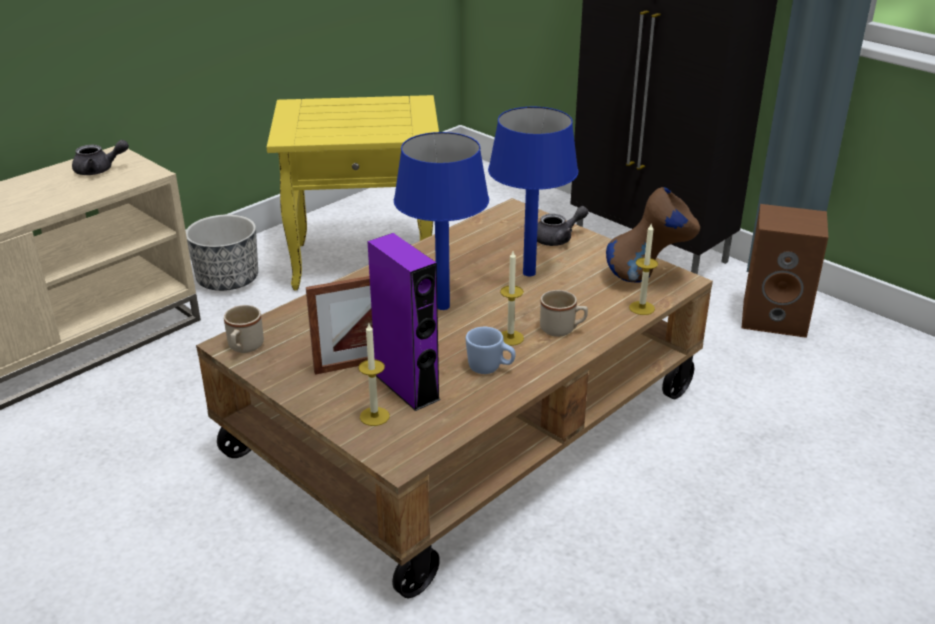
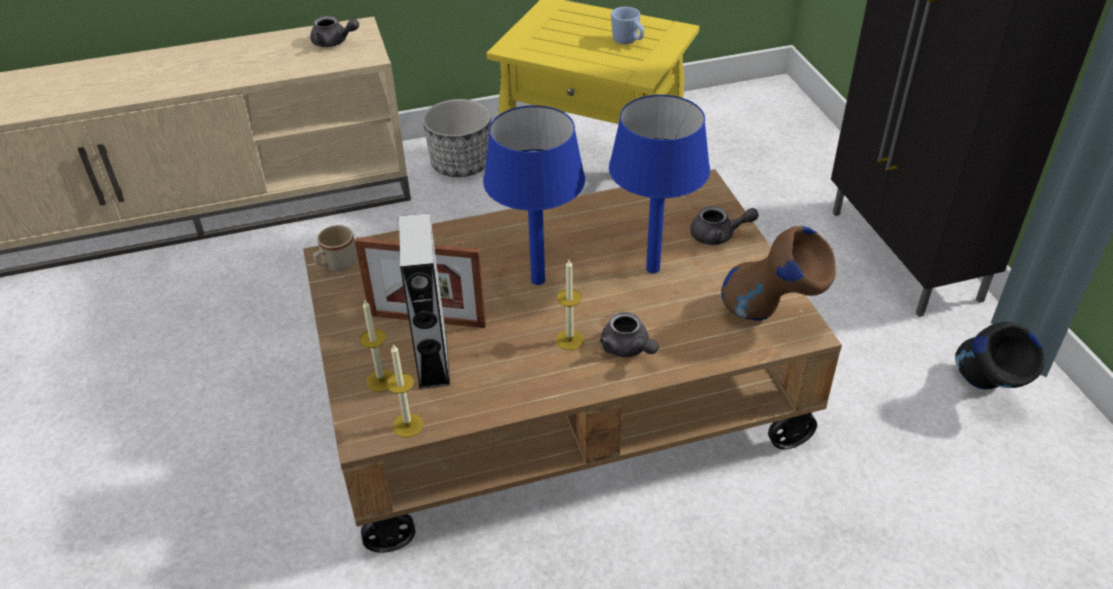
camera: 30 degrees right, 10 degrees up
(406, 387) = (433, 359): purple speaker -> grey speaker
(490, 368) = (522, 368): blue mug -> blue mug (628, 42)
(562, 329) = (628, 349): beige mug -> grey teapot
(641, 308) = (731, 352): candle -> candle (408, 425)
(776, 317) = (983, 392): brown speaker -> black vase

